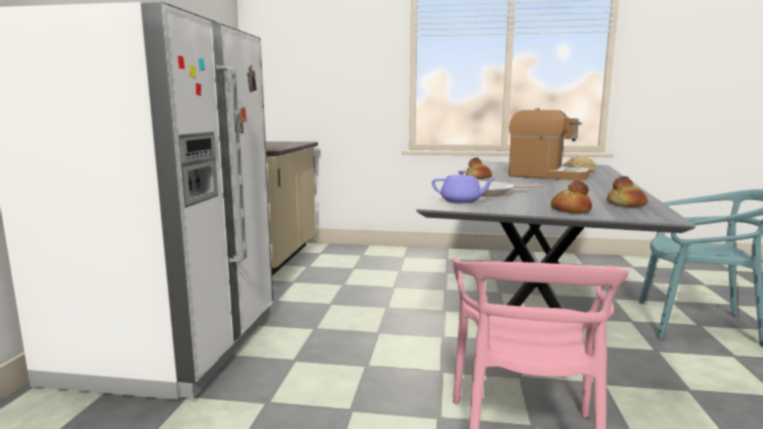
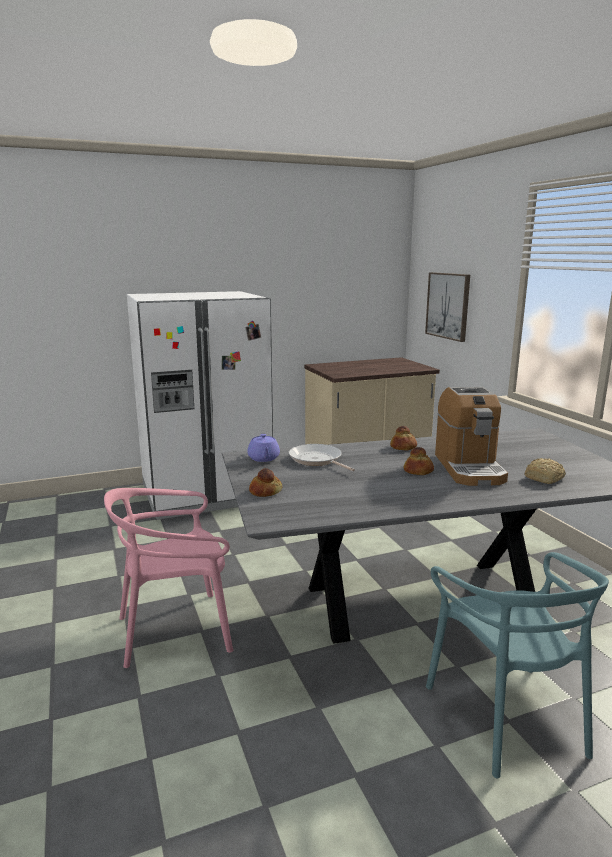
camera: 60 degrees right, 5 degrees up
(313, 79) = (448, 305): none -> picture
(626, 204) = (320, 508): bread -> bread (419, 471)

